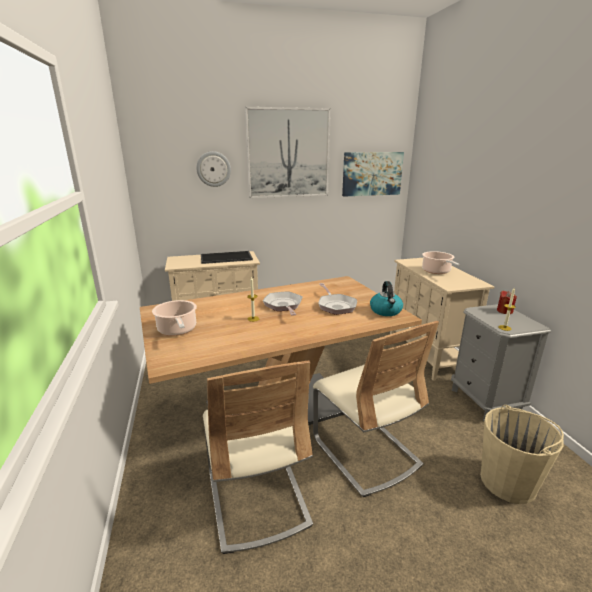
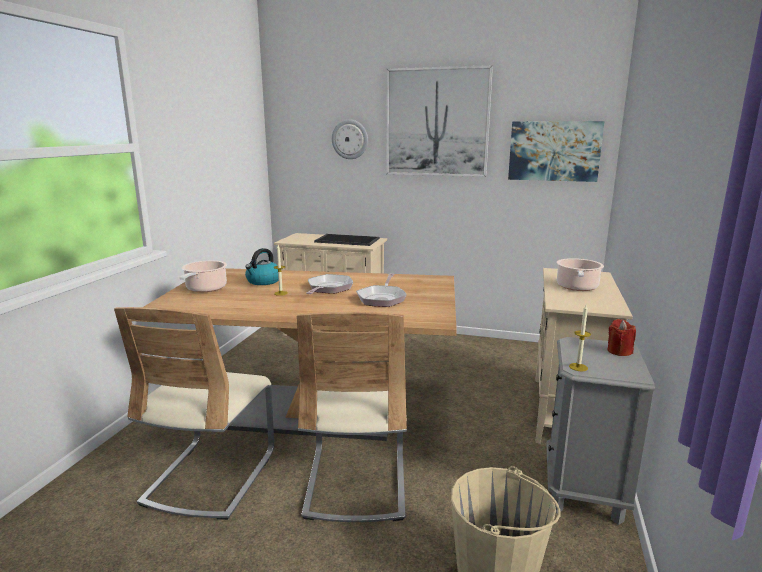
camera: 30 degrees right, 5 degrees down
(386, 311) = (428, 313): kettle -> kettle (263, 281)

